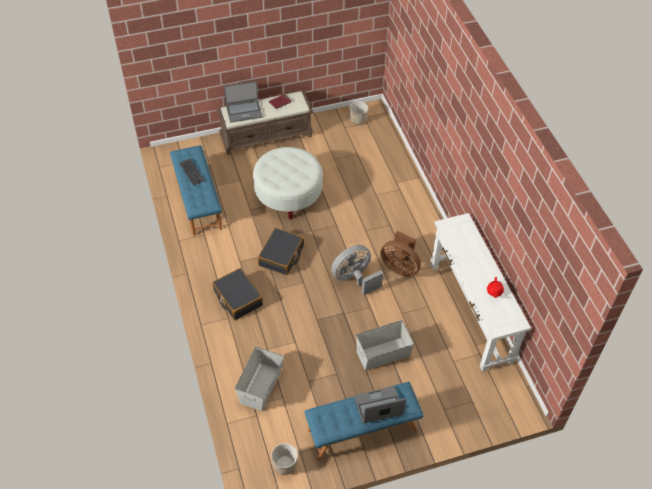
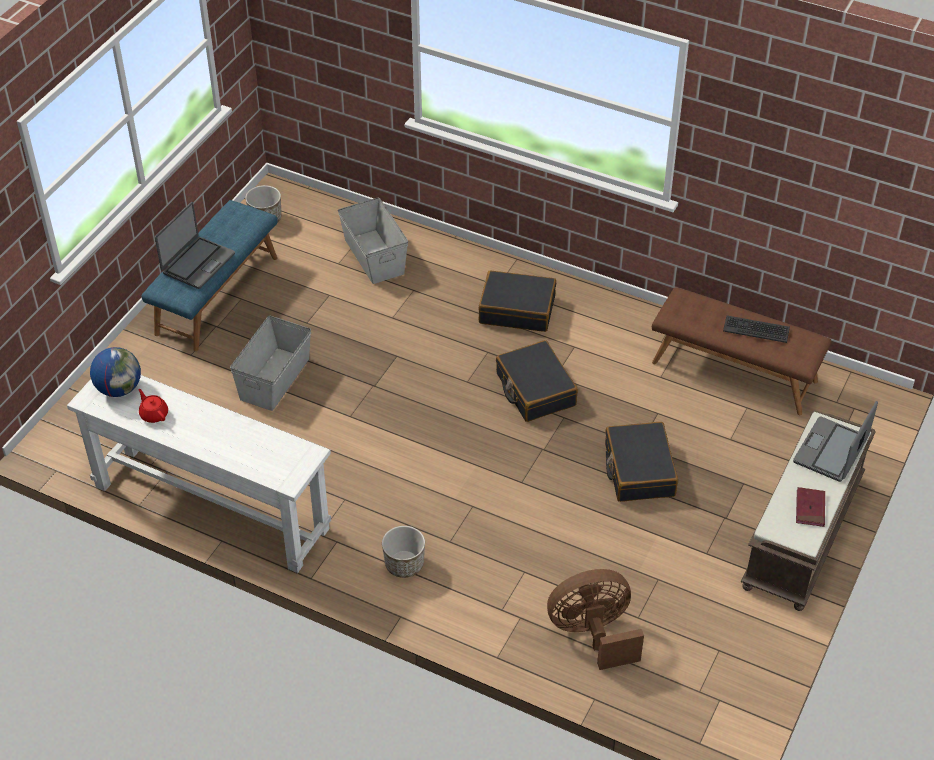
camera: 135 degrees right, 5 degrees down
(197, 201) = (734, 371): blue bench -> brown bench
(288, 195) = (639, 470): white ottoman -> black suitcase
(354, 279) = (409, 433): grey fan -> none
(358, 120) = (721, 685): planter -> planter (404, 564)
(400, 267) = (368, 493): brown fan -> brown fan (593, 634)
(499, 317) = (119, 388): none -> globe

